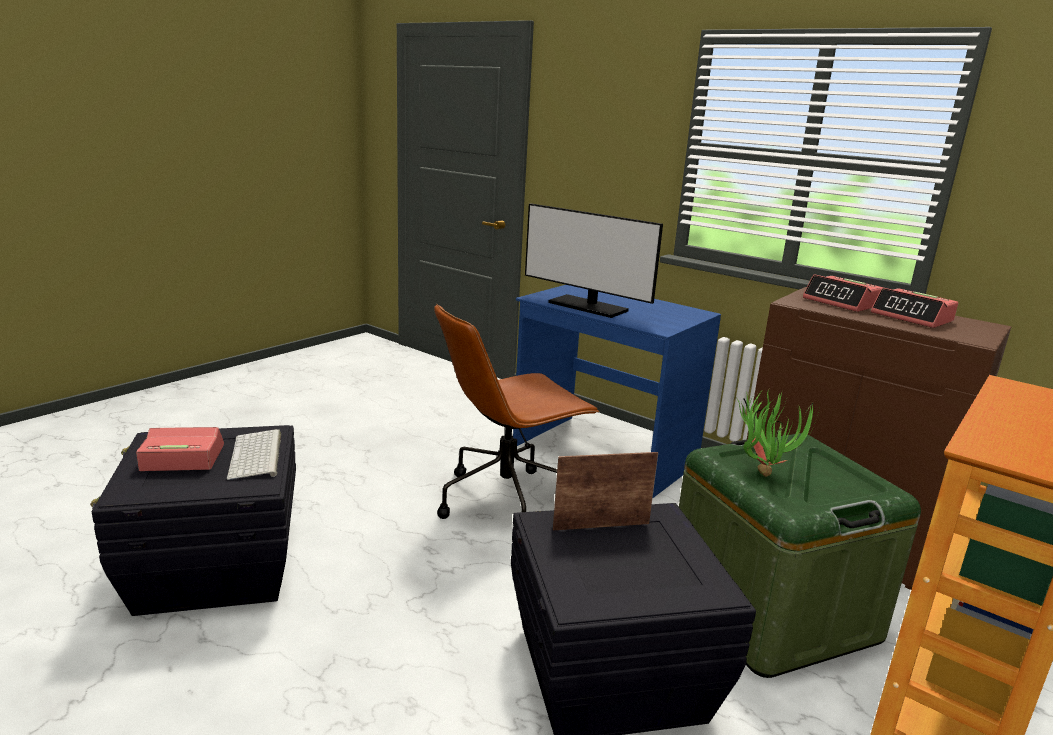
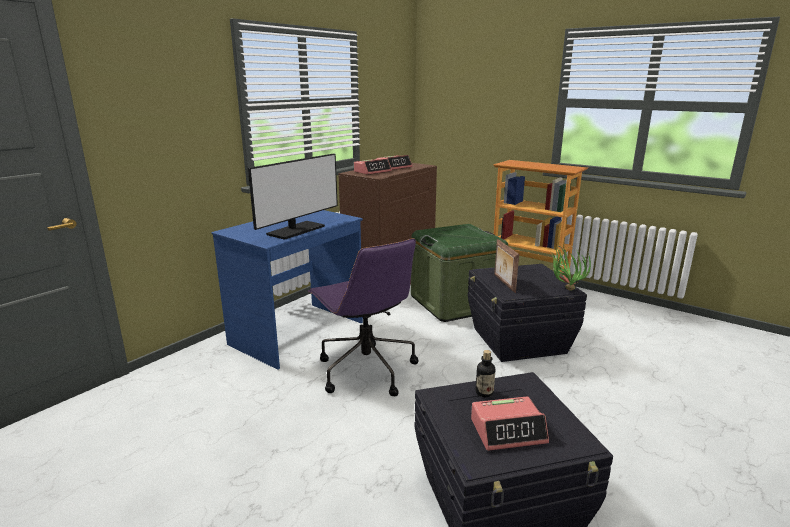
camera: 90 degrees left, 0 degrees up
(182, 458) = (508, 431): alarm clock -> alarm clock turned 90 degrees counterclockwise
(257, 456) = (484, 392): keyboard -> bottle
(507, 500) = (365, 370): brown office chair -> purple office chair
(763, 470) = (459, 240): potted plant -> potted plant (564, 289)

